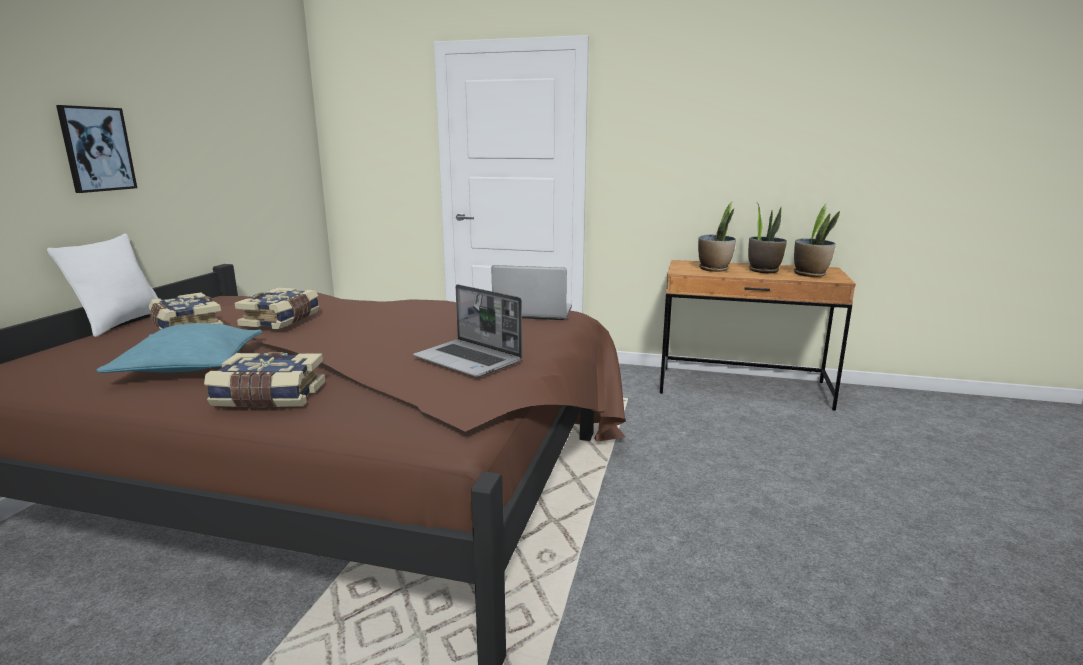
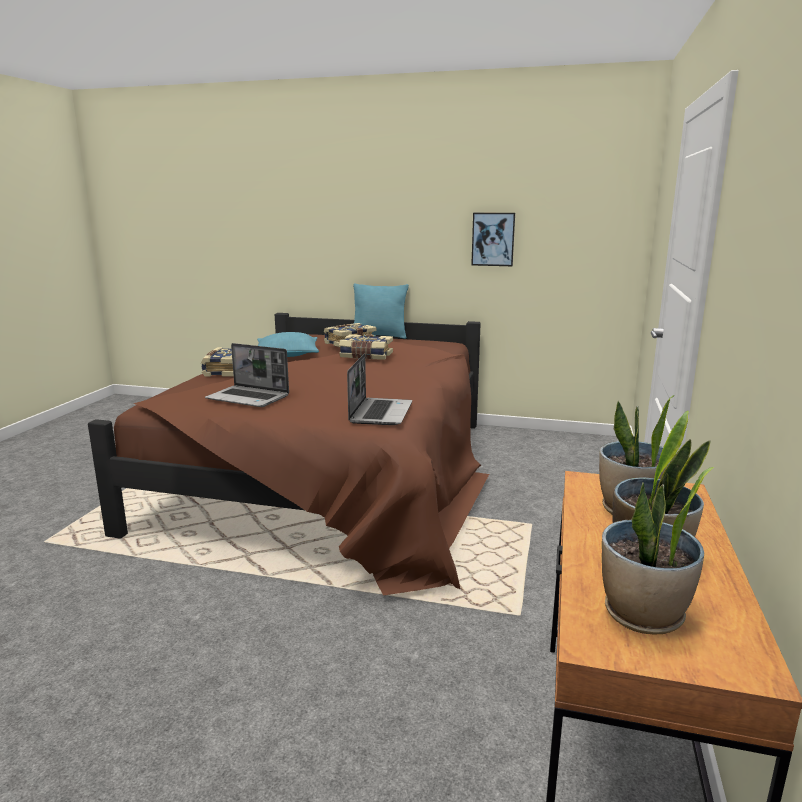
camera: 90 degrees right, 0 degrees up
(96, 149) = (400, 230): picture -> picture (493, 239)
(122, 323) = (379, 336): white pillow -> turquoise pillow
(469, 360) = (249, 398): laptop -> laptop turned 105 degrees counterclockwise

